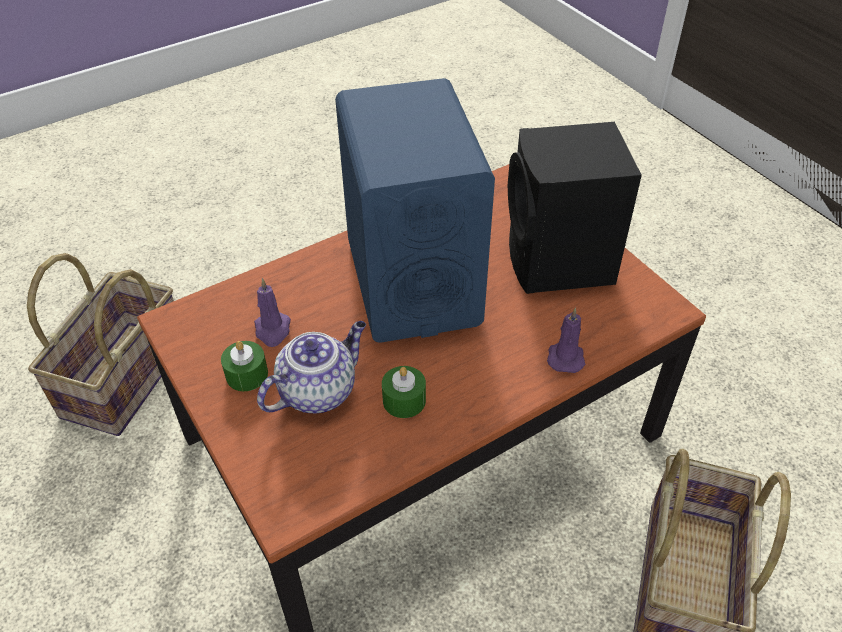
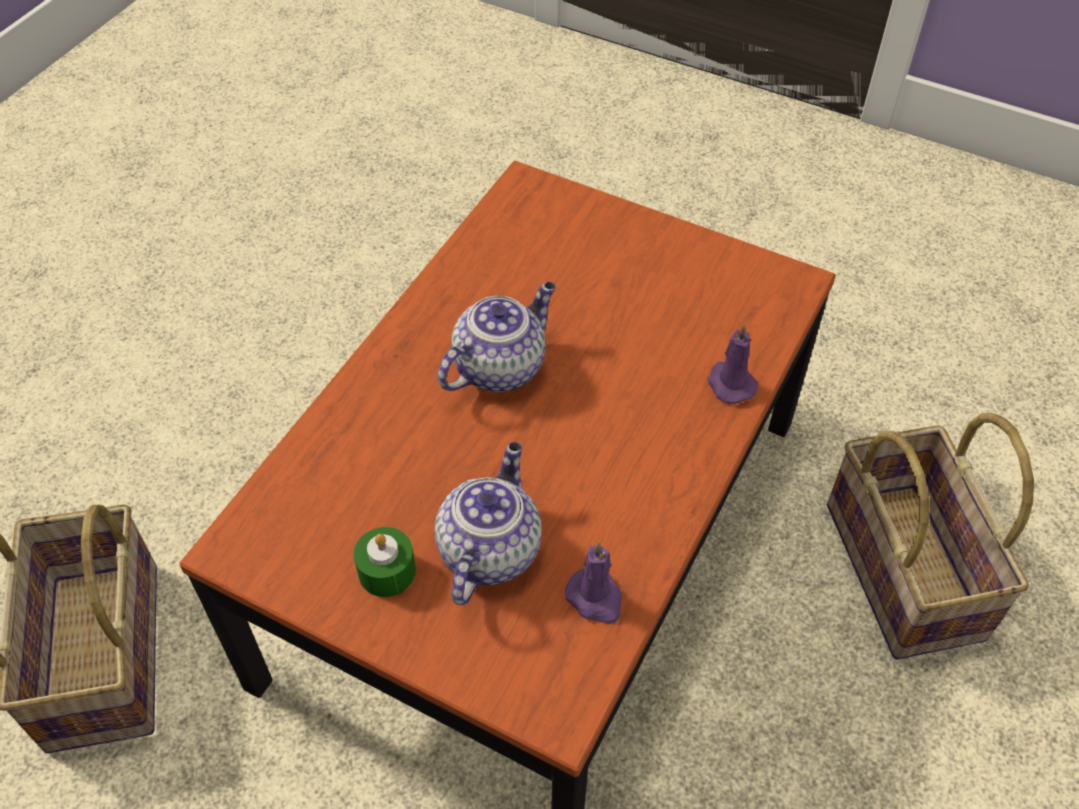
camera: 30 degrees left, 5 degrees up
(273, 330) = (376, 501): purple candle -> purple candle (596, 598)
(404, 400) = (595, 514): green candle -> none
(412, 281) = (500, 366): blue speaker -> teapot
(559, 264) = (650, 276): black speaker -> none

